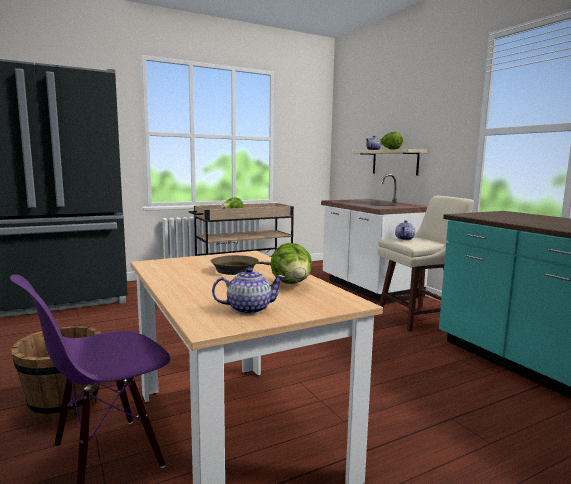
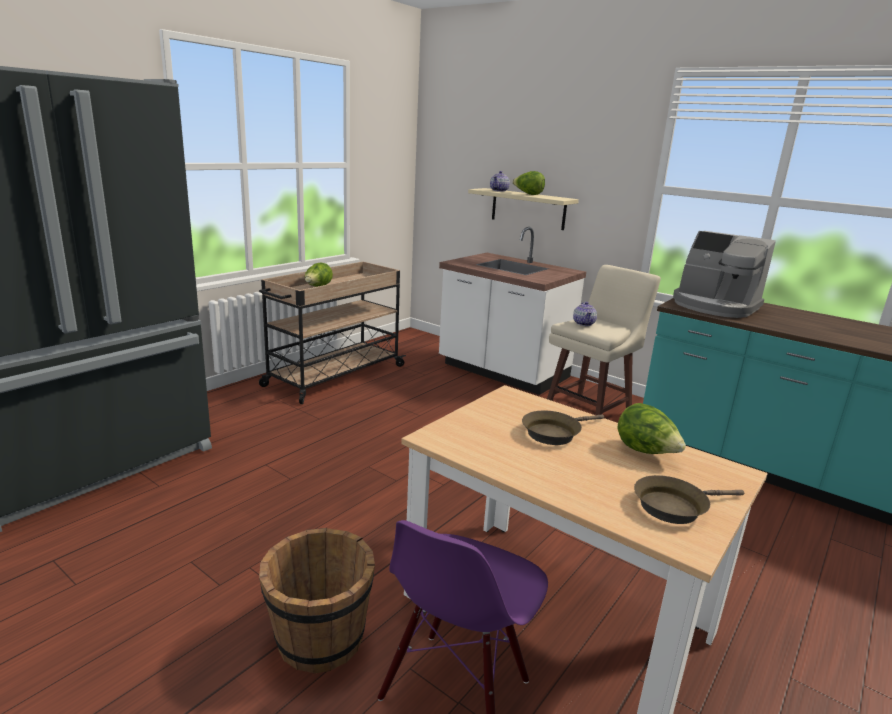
camera: 25 degrees left, 10 degrees up
(248, 309) = (674, 506): teapot -> brown frying pan
(502, 216) = (714, 306): none -> coffee machine

